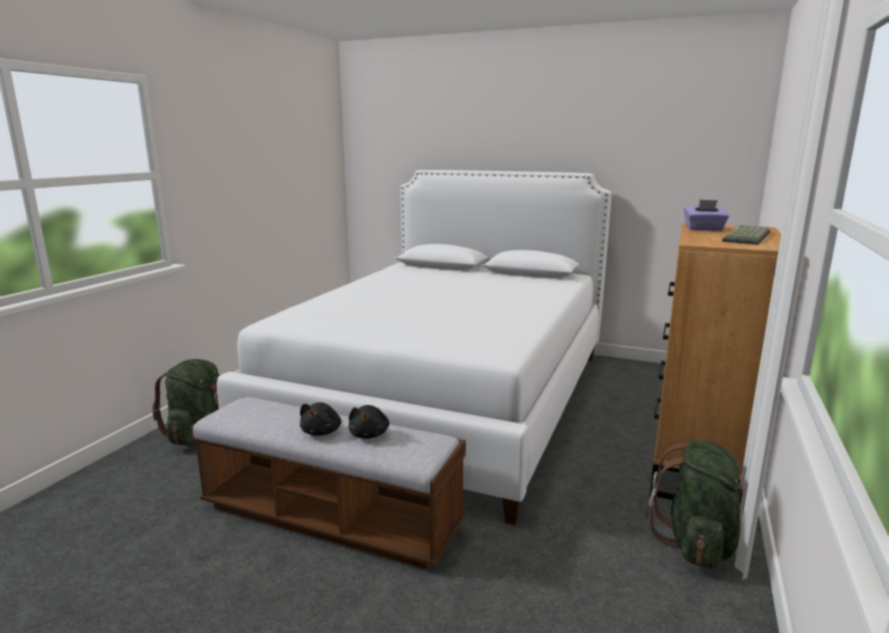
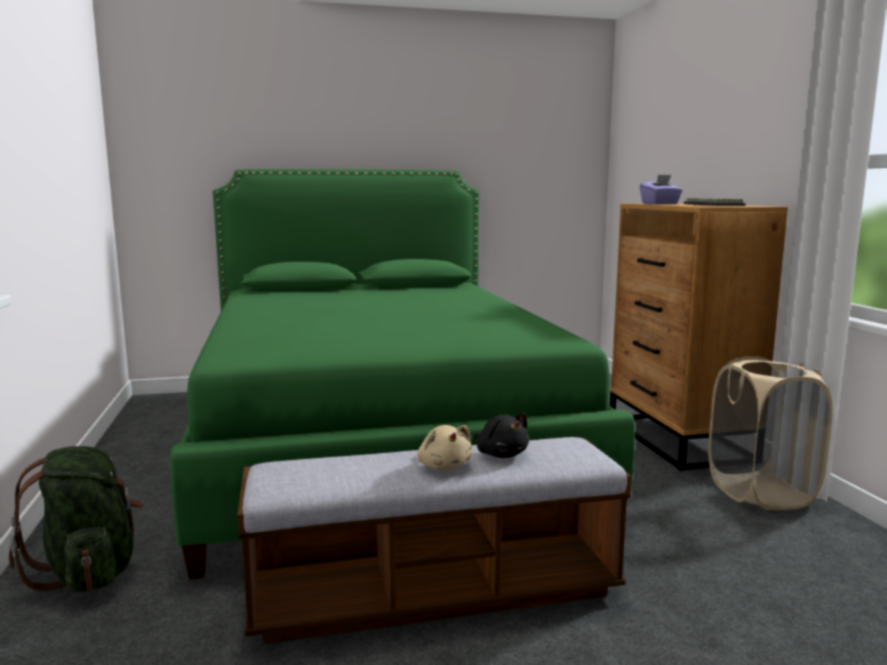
camera: 35 degrees left, 5 degrees down
(322, 431) = (444, 466): black plush toy -> beige plush toy
(446, 397) = (379, 443): white bed -> green bed
(697, 543) = (760, 492): green backpack -> beige laundry basket

